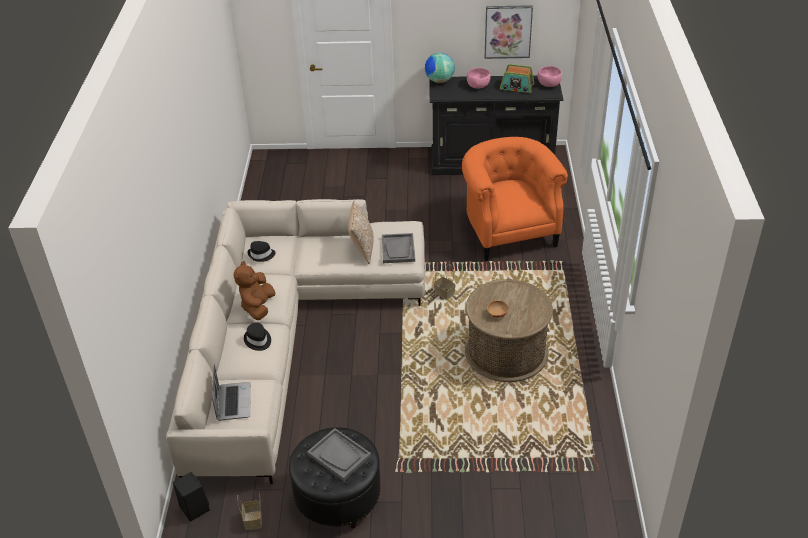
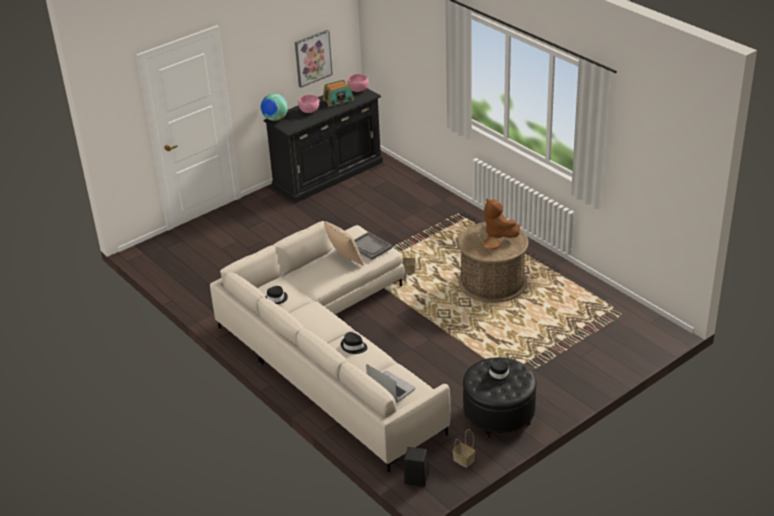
camera: 40 degrees left, 5 degrees down
(258, 307) = (323, 329): brown plush toy -> brown plush toy (498, 233)
(339, 455) = (500, 374): grey tray -> black hat
(508, 230) = (398, 212): orange armchair -> none

